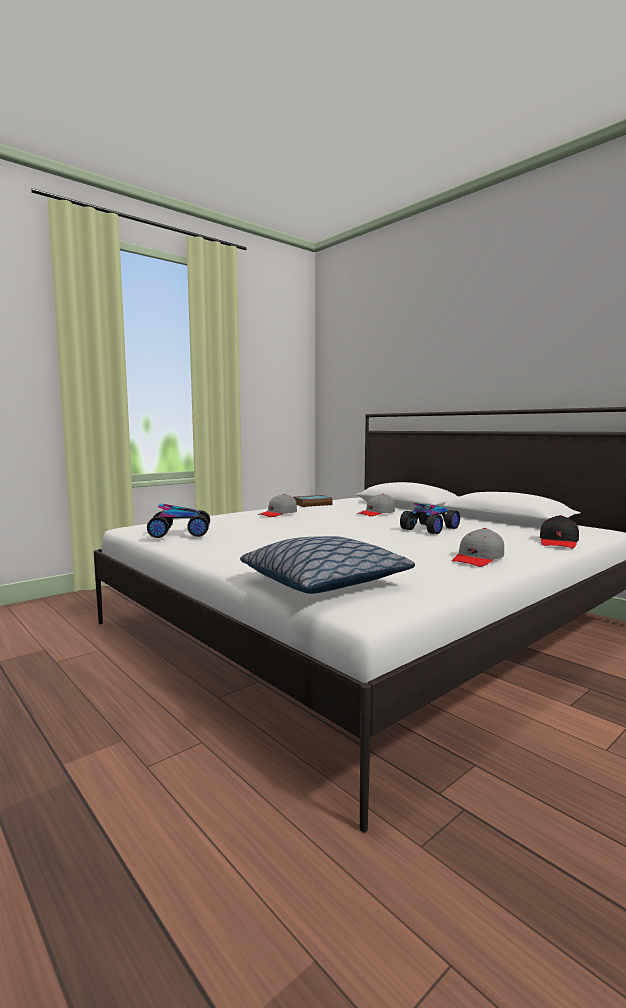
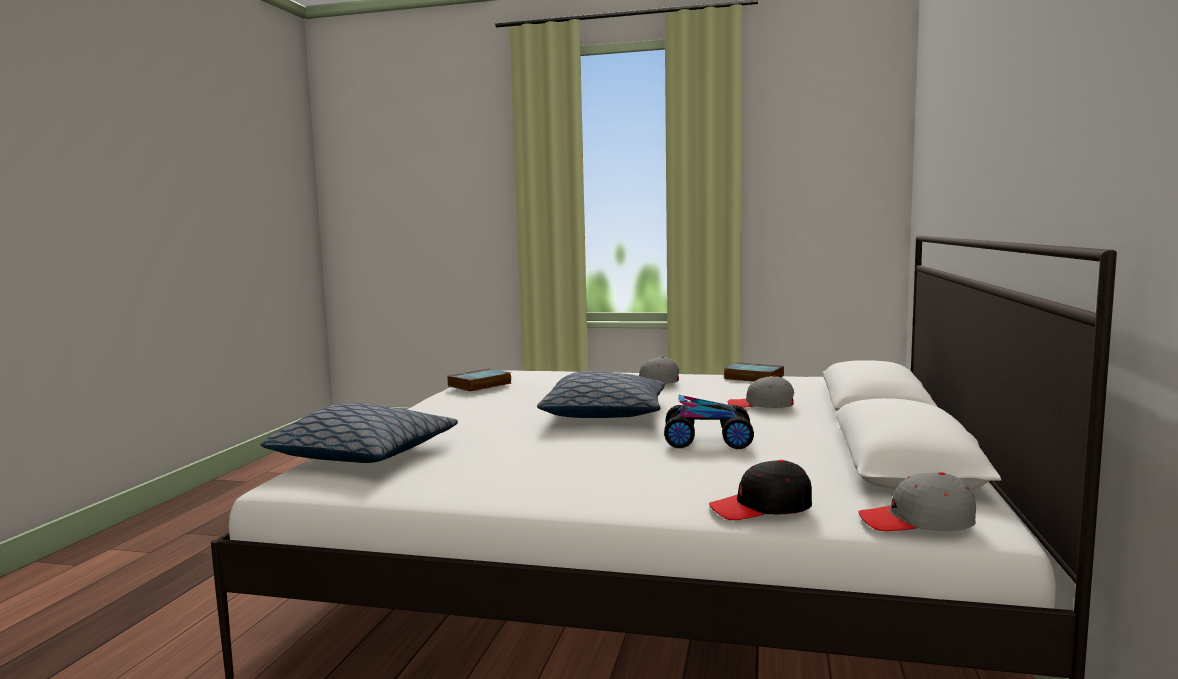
camera: 55 degrees right, 0 degrees up
(180, 533) = (479, 385): toy car -> book
(336, 530) = (605, 413): none -> pillow
(478, 559) = (556, 484): grey cap -> grey cap (917, 521)

